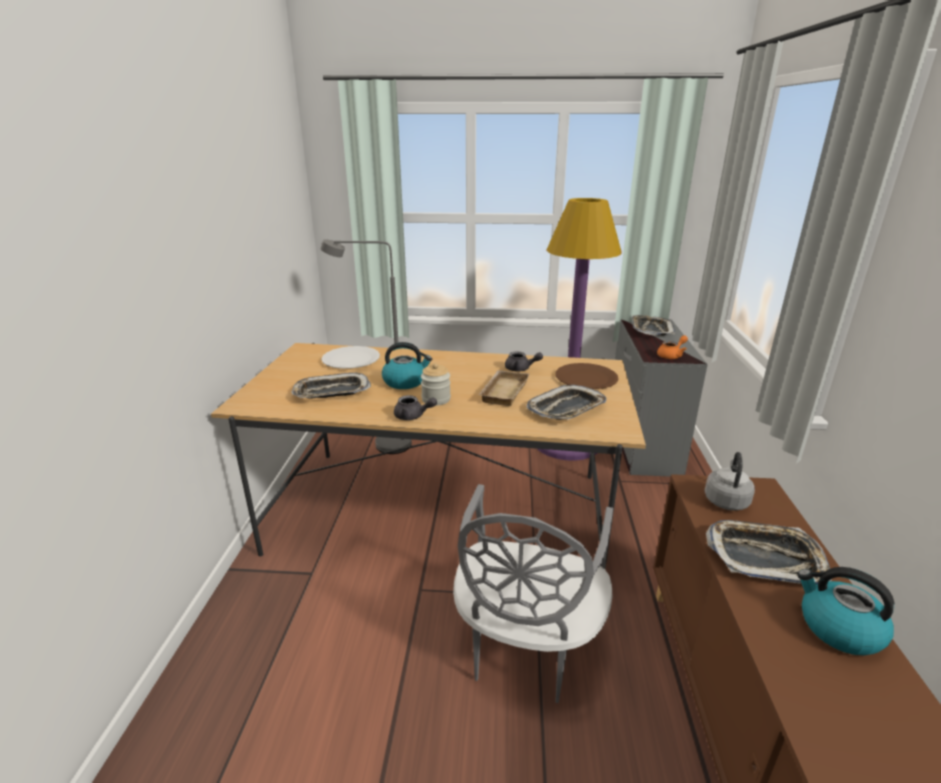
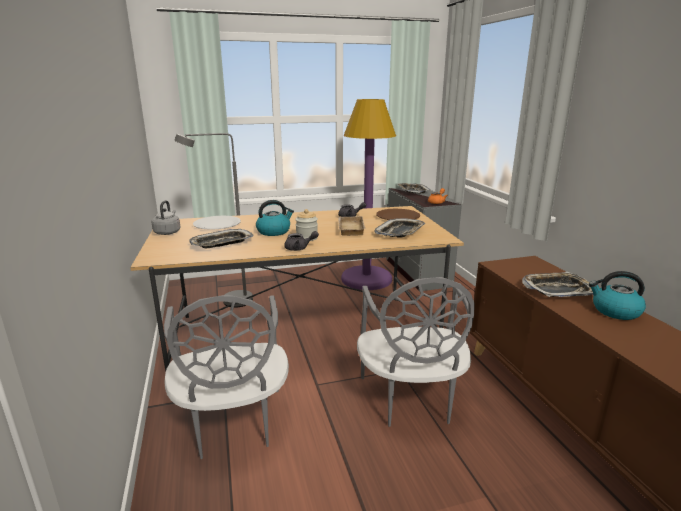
camera: 20 degrees left, 5 degrees down
(299, 618) = (233, 424): none -> grey chair
(726, 500) = (518, 268): grey kettle -> grey kettle (168, 232)

